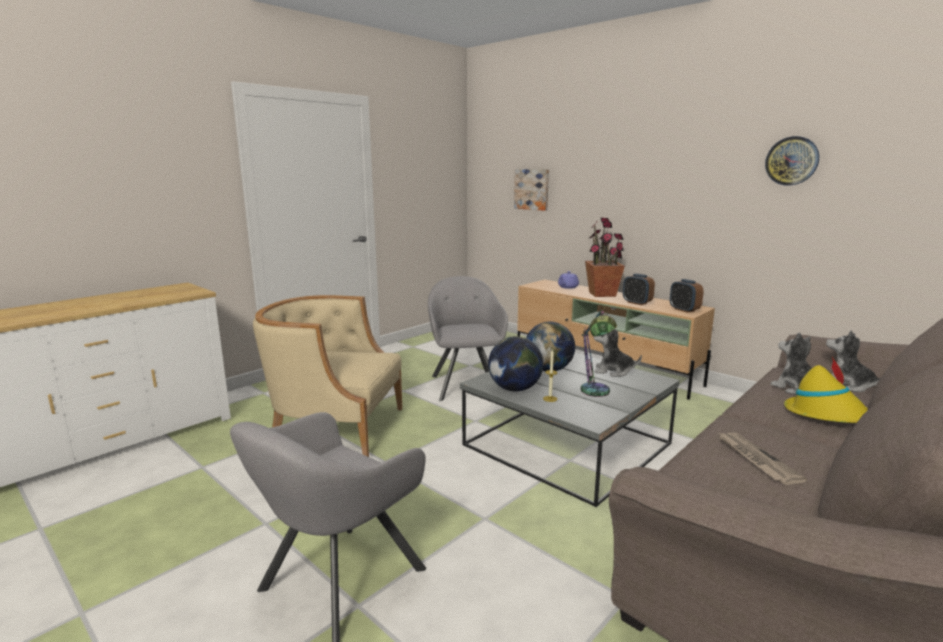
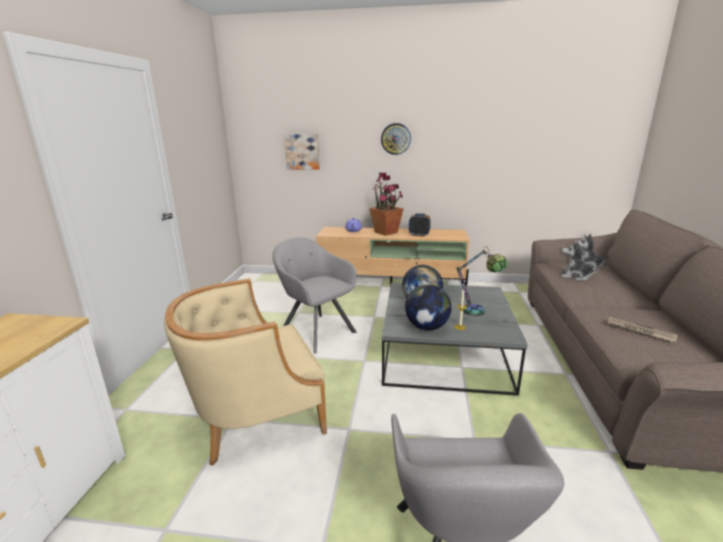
camera: 35 degrees left, 5 degrees up
(613, 371) = (459, 292): plush toy -> none
(684, 310) = (453, 235): alarm clock -> none
(791, 161) = (509, 125): wall clock -> wall clock (396, 139)
(827, 415) = (613, 289): yellow hat -> none

